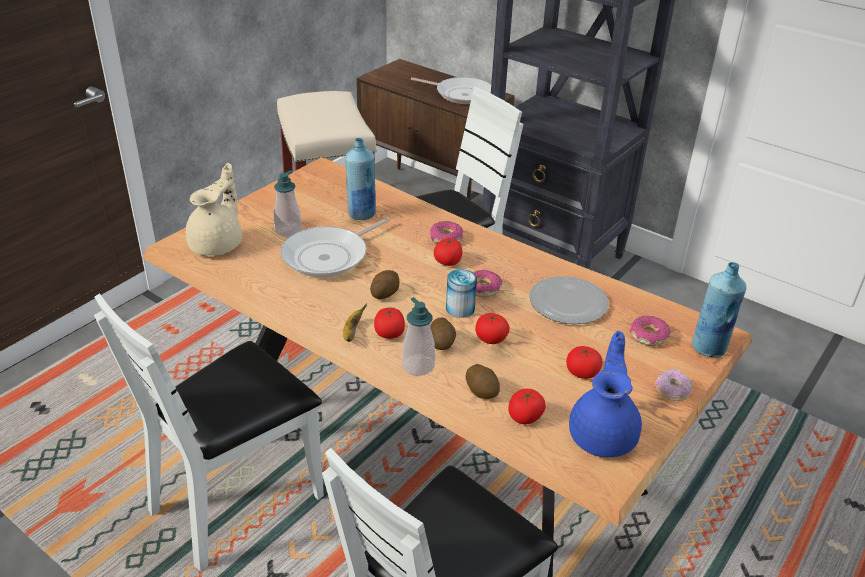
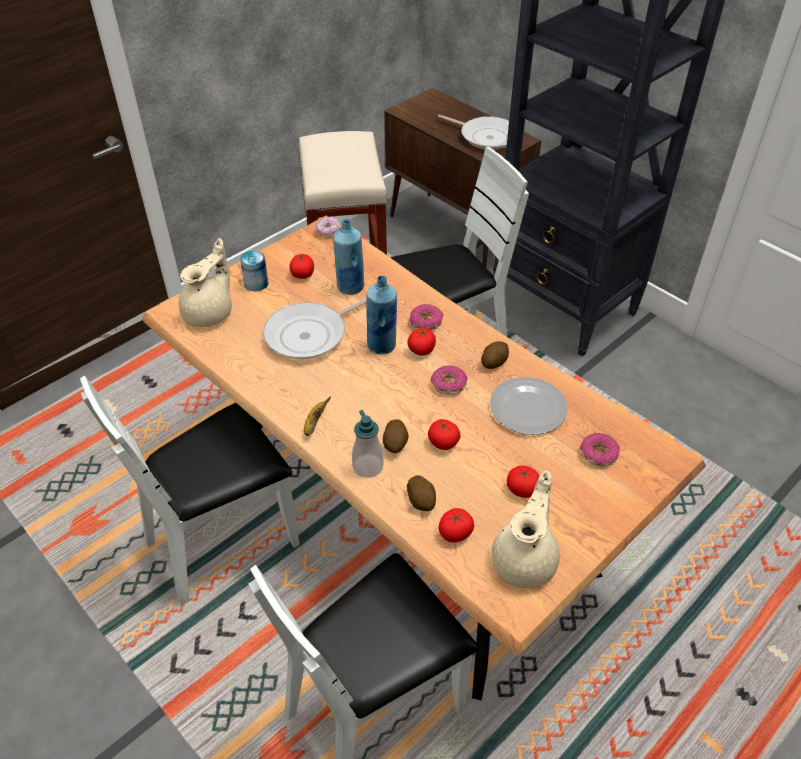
camera: 10 degrees right, 10 degrees up
(288, 230) = (277, 301): soap dispenser -> none
(385, 293) = (354, 381): potato -> potato (494, 362)
(389, 333) = (348, 428): tomato -> tomato (302, 274)
(460, 308) = (421, 405): can -> can (256, 283)
(603, 434) = (525, 560): blue teapot -> beige teapot
(672, 391) = (605, 519): donut -> donut (328, 232)
(709, 348) = (655, 473): blue bottle -> blue bottle (382, 345)

